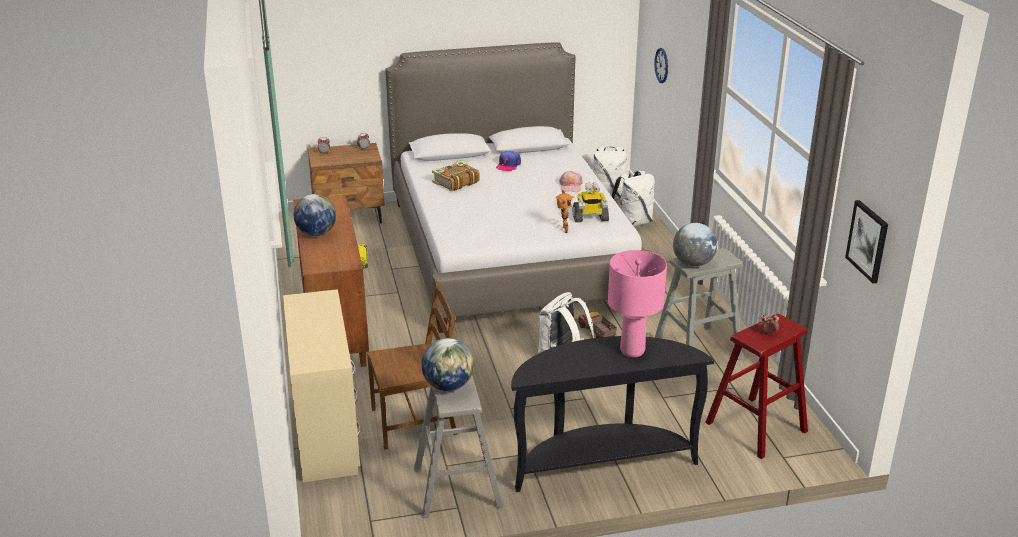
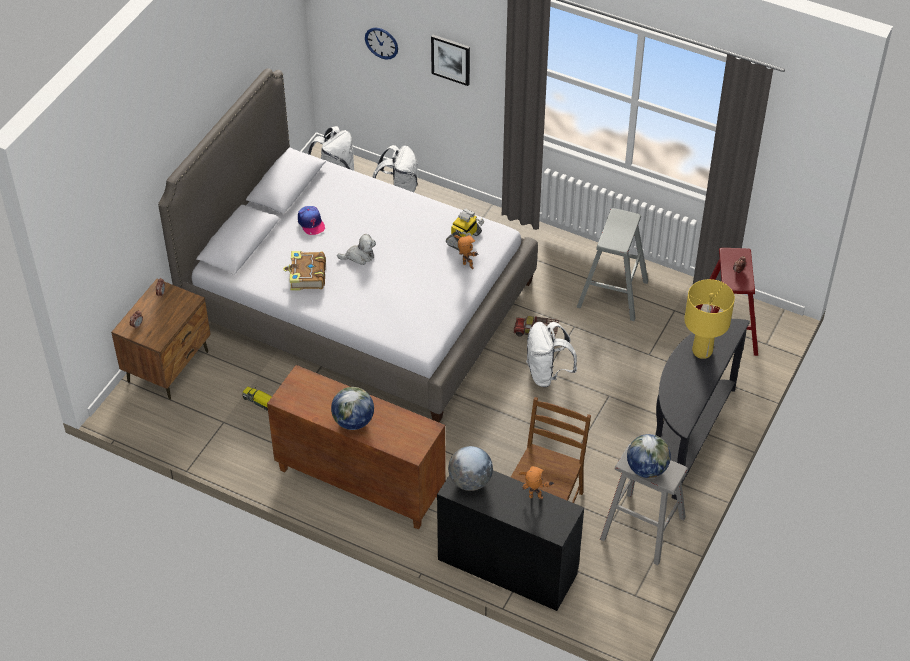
camera: 50 degrees left, 20 degrees up
(325, 432) = (507, 566): beige desk -> black desk
(331, 340) = (535, 499): none -> toy robot
(505, 191) = (359, 256): none -> plush toy
(570, 186) = (396, 212): pink cap -> none
(632, 350) = (702, 351): pink table lamp -> yellow table lamp
(693, 263) = (616, 240): globe -> globe (470, 481)
(868, 241) = (794, 175): picture -> picture (451, 59)

